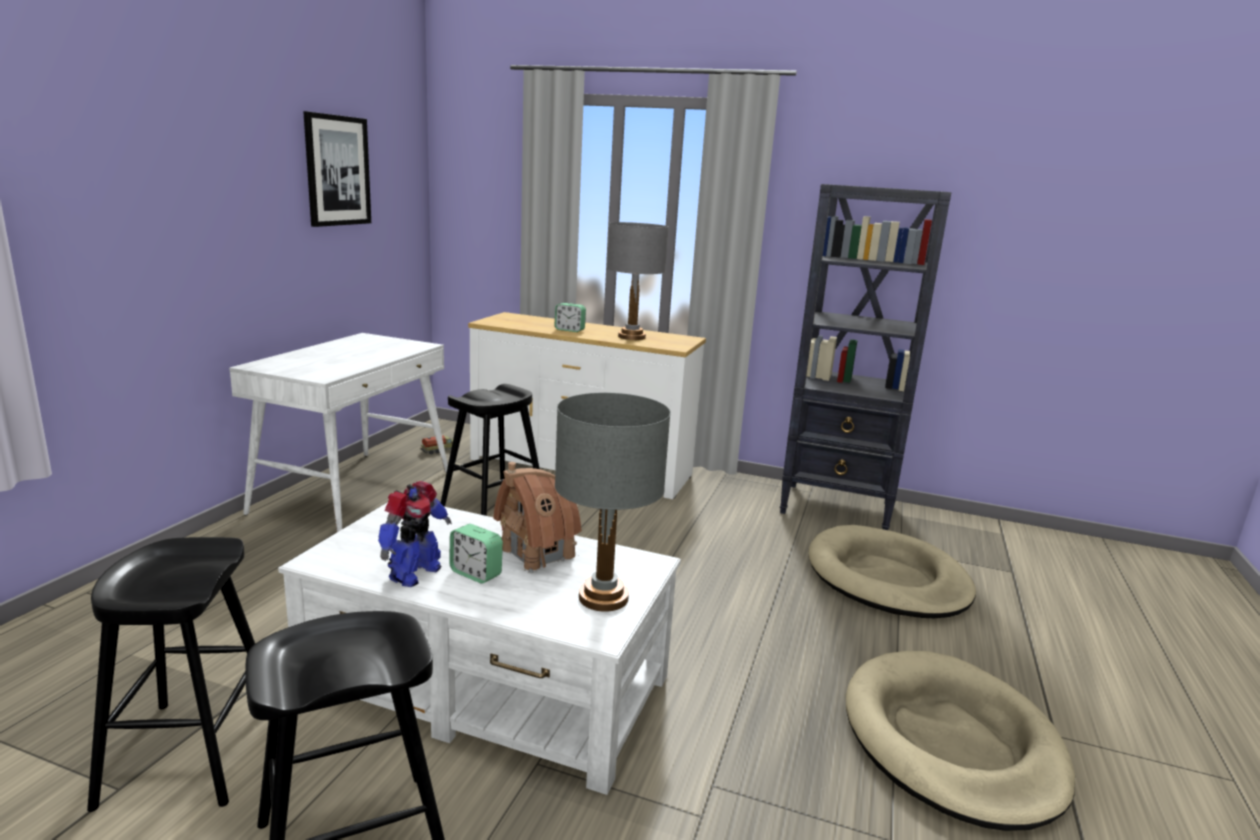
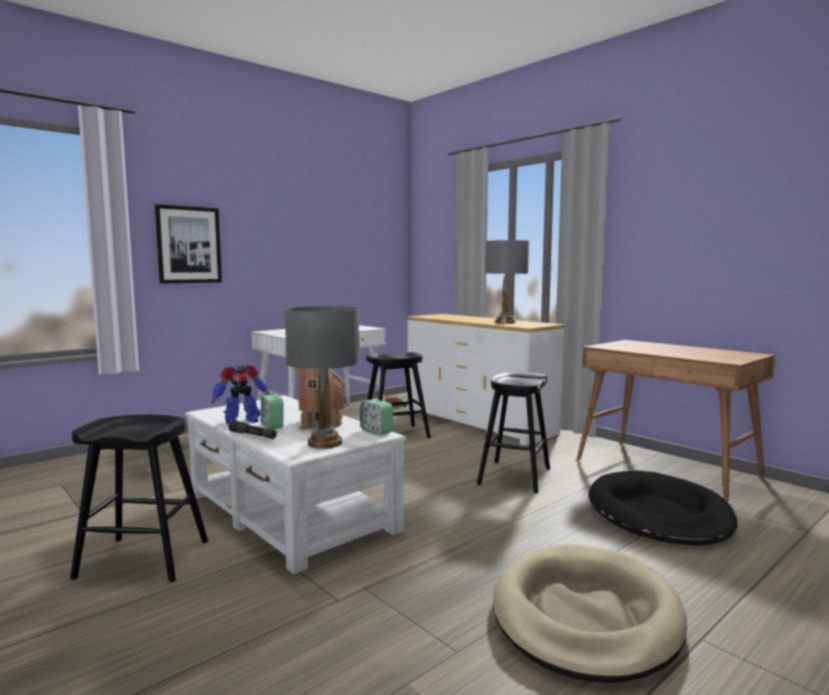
camera: 30 degrees right, 10 degrees down
(191, 752) = (123, 507): black stool -> black stool (514, 476)
(337, 171) = (338, 225): picture -> picture (189, 245)
(477, 603) = (252, 435): none -> black flashlight
(569, 330) = (467, 319): alarm clock -> alarm clock (377, 431)
(837, 508) = (667, 468): black bookcase -> brown desk
(887, 578) = (658, 514): beige dog bed -> black dog bed

